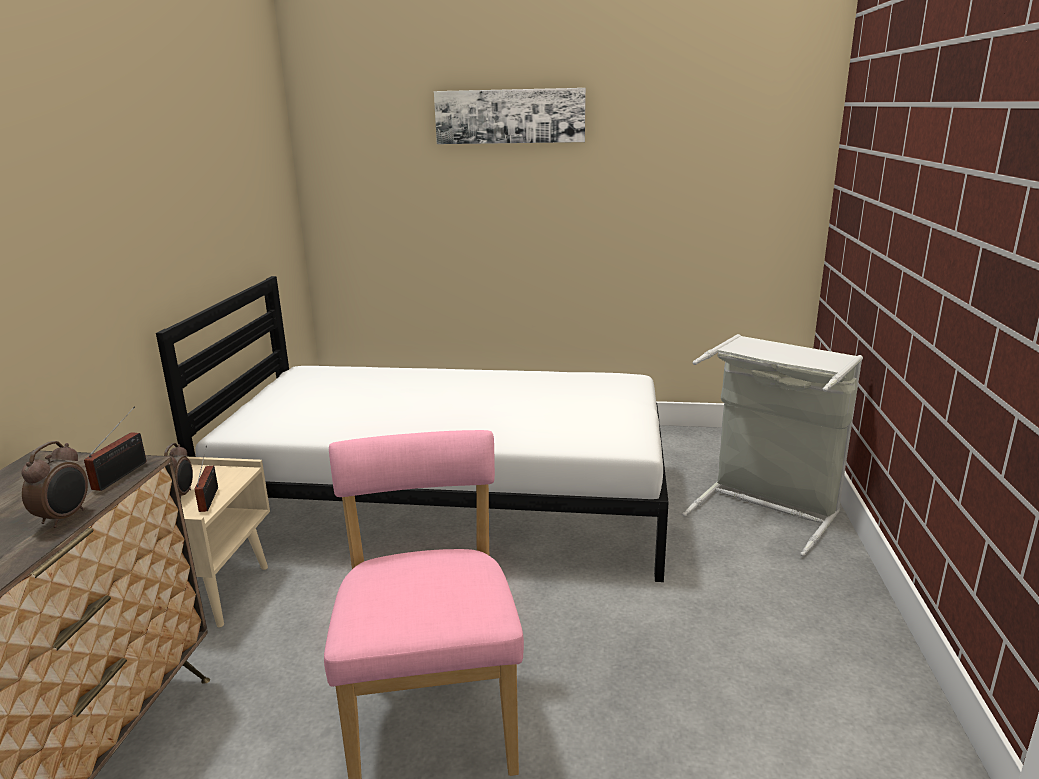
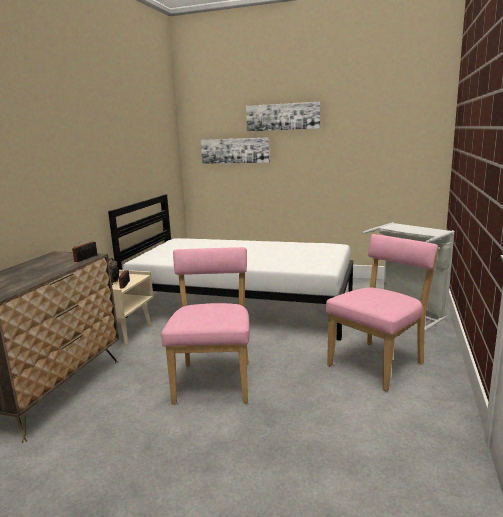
camera: 10 degrees right, 5 degrees down
(65, 517) = (63, 268): alarm clock -> none
(412, 182) = (235, 150): none -> picture
(752, 637) = (379, 363): none -> pink chair

